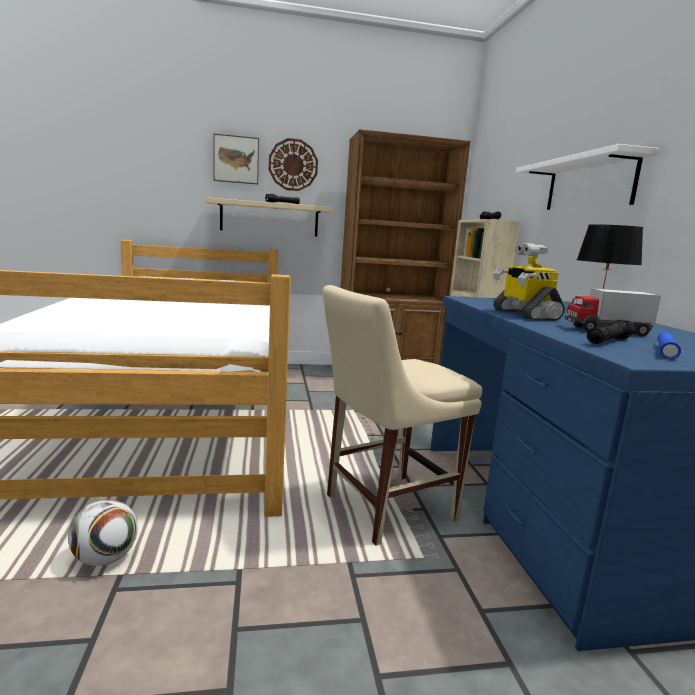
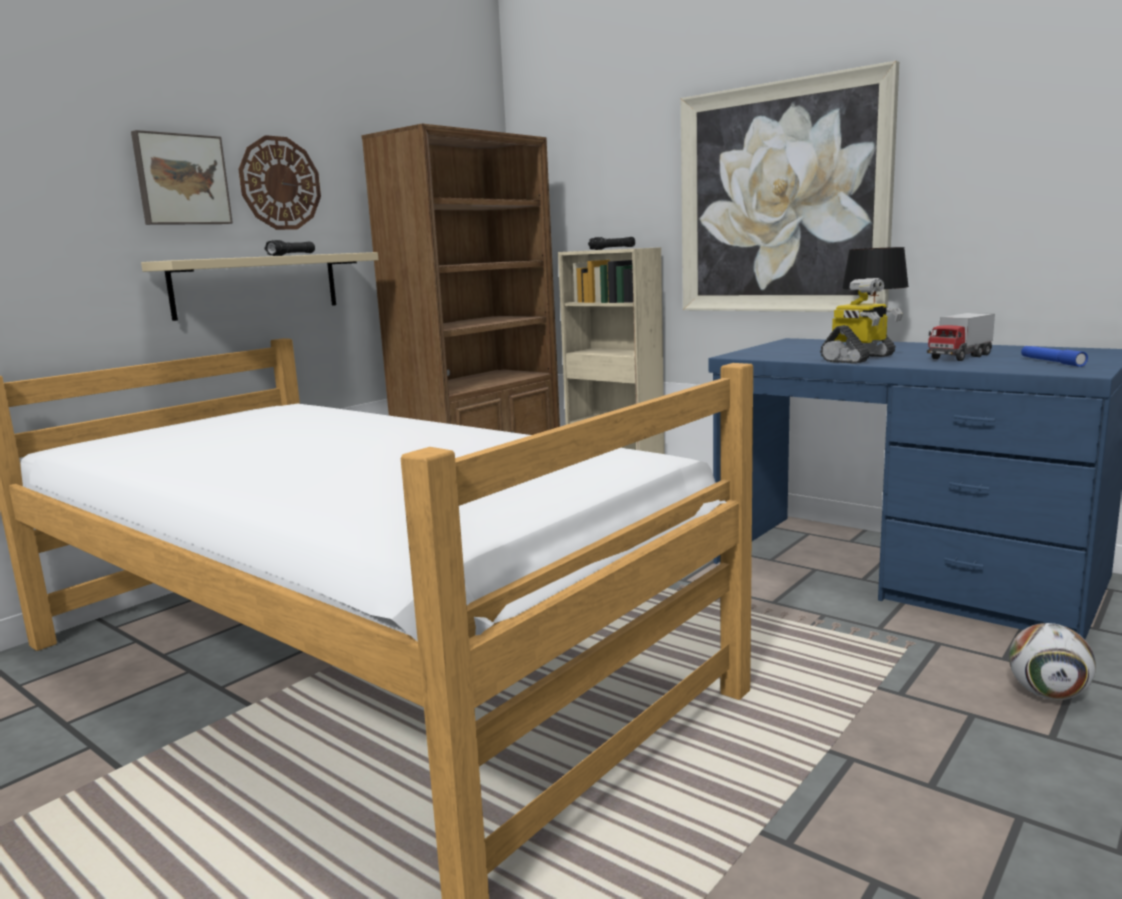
camera: 40 degrees left, 0 degrees up
(105, 558) = (711, 833): football -> football (1048, 694)
(384, 508) = (799, 632): beige chair -> none
(524, 314) = (859, 358): toy robot -> toy robot turned 75 degrees counterclockwise
(589, 184) = (781, 199): white shelf -> picture
(609, 341) = (1005, 364): black flashlight -> none

